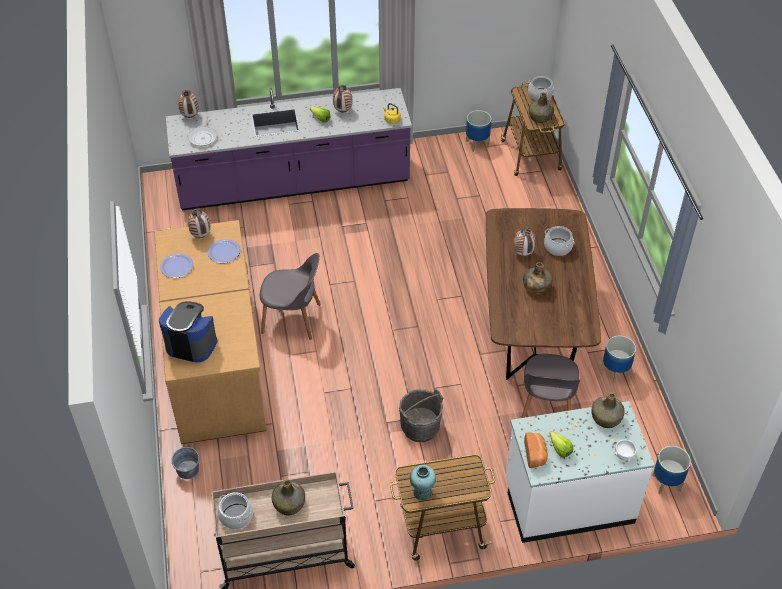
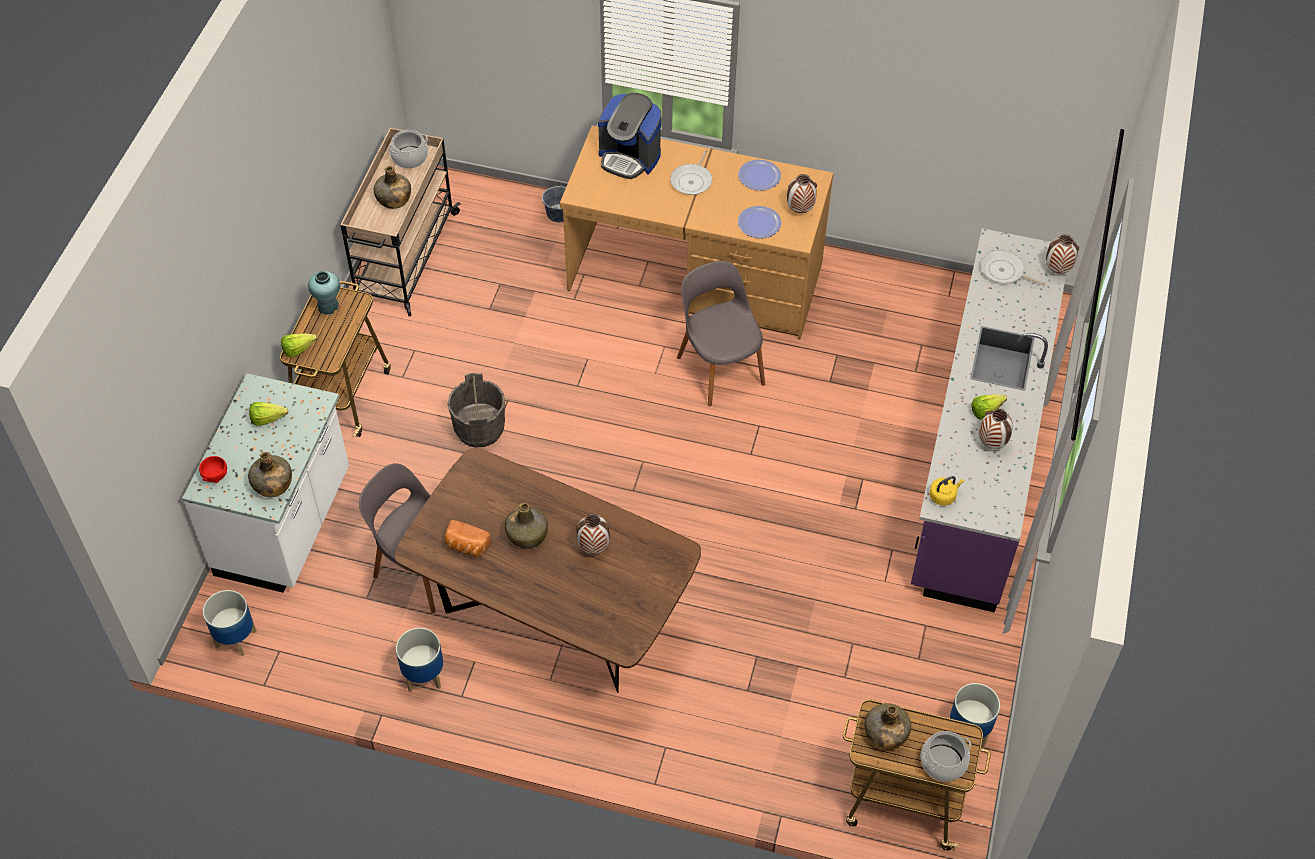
camera: 115 degrees right, 5 degrees up
(191, 344) = (629, 157): coffee machine -> coffee machine turned 75 degrees clockwise
(199, 300) = (692, 180): none -> frying pan
(293, 319) = (720, 368): grey chair -> grey chair turned 120 degrees clockwise
(473, 486) = (301, 349): none -> lettuce
(535, 454) = (278, 394): bread -> bread (466, 547)
(557, 247) = (581, 596): cooking pot -> none
(624, 454) = (215, 475): white bowl -> red bowl

